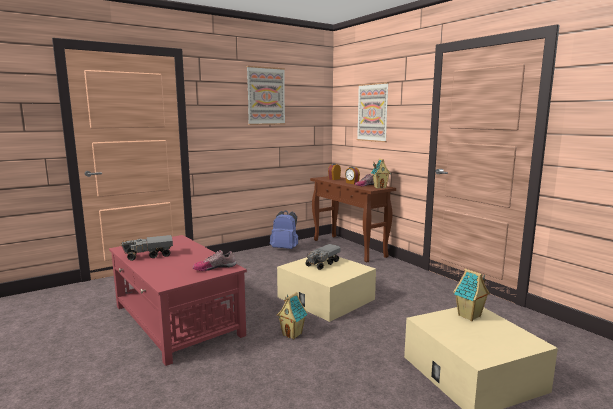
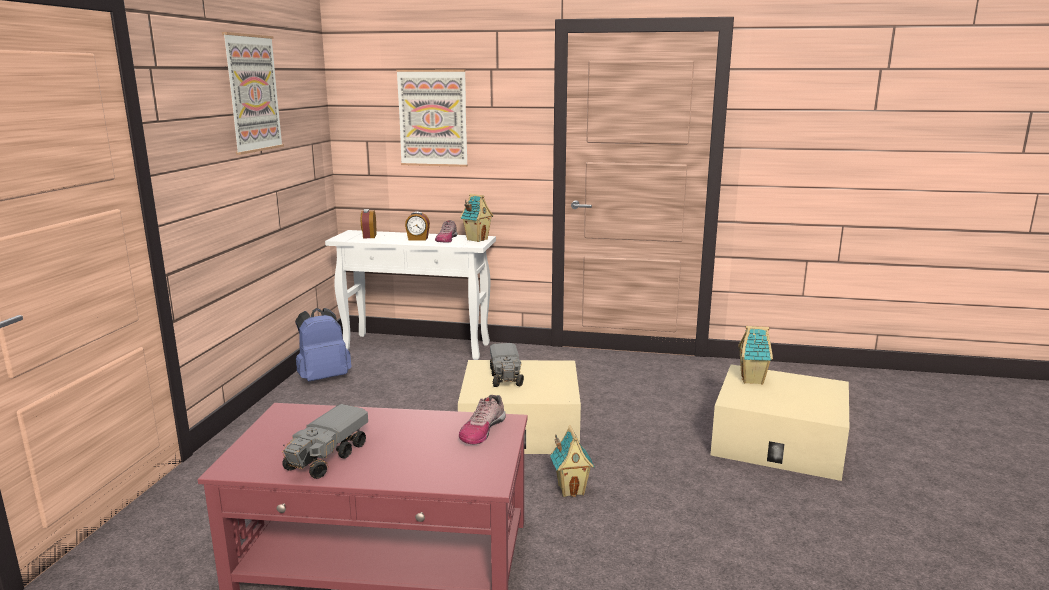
camera: 45 degrees left, 5 degrees up
(349, 248) = (418, 347): brown console table -> white console table

